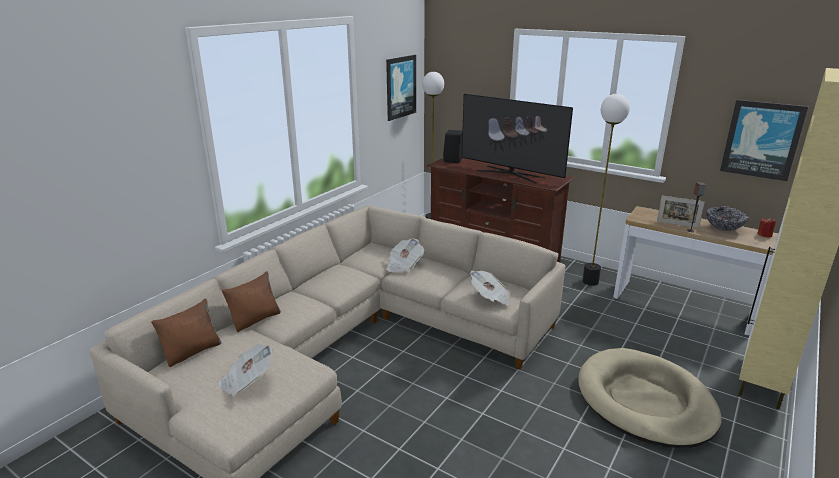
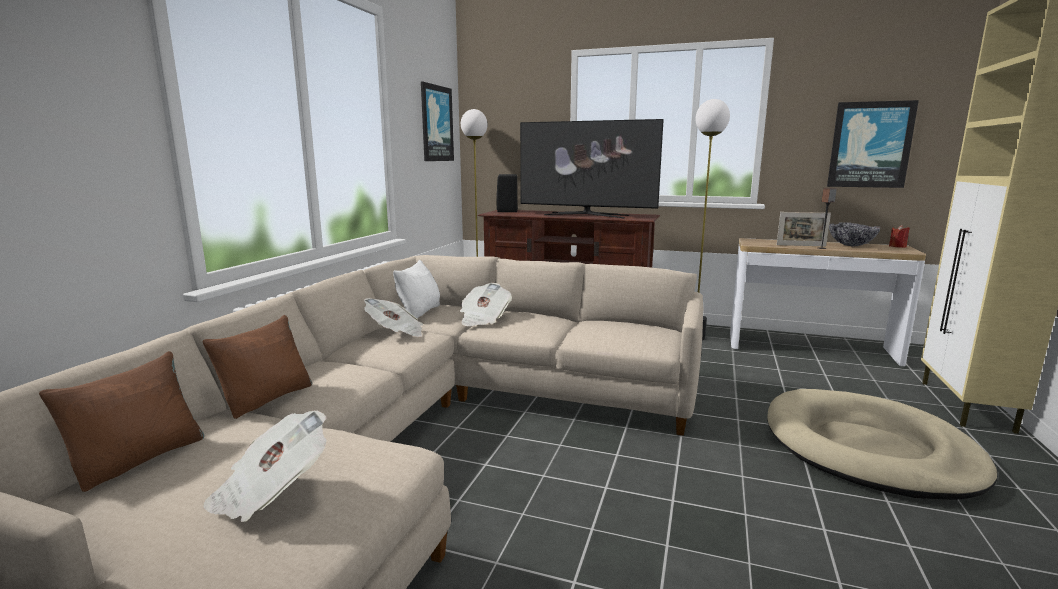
camera: 15 degrees left, 10 degrees down
(364, 253) = (419, 312): none -> white pillow
(490, 297) = (626, 338): newspaper -> newspaper (396, 333)

